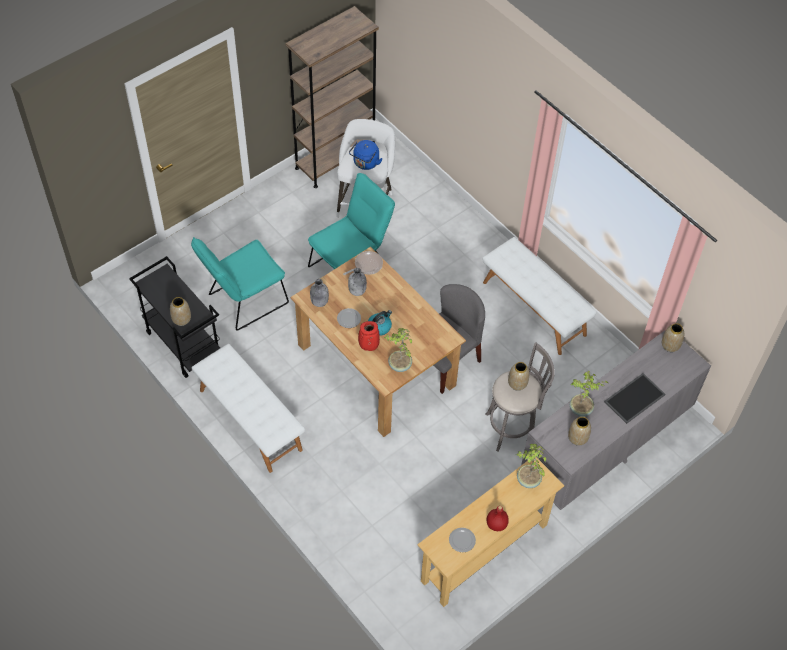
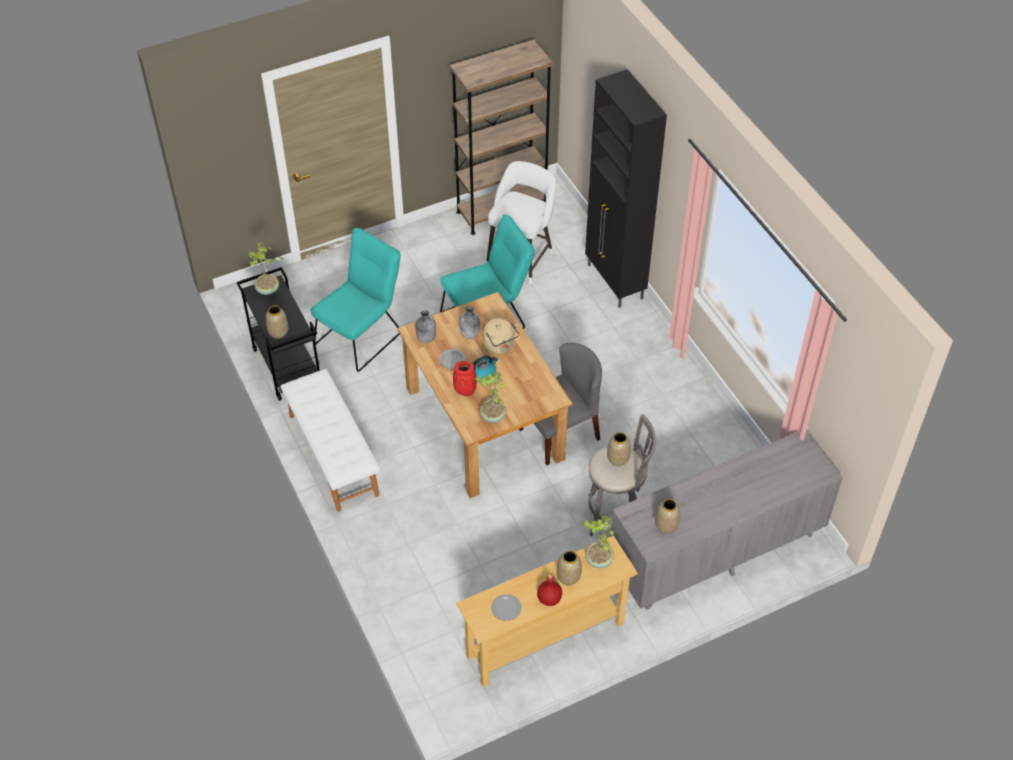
camera: 15 degrees right, 5 degrees down
(243, 301) = (362, 335): turquoise chair -> turquoise chair turned 150 degrees clockwise
(365, 163) = (520, 210): blue kettle -> none
(366, 265) = (488, 310): frying pan -> none
(387, 298) = (500, 346): none -> beige kettle
(454, 212) = (615, 282): none -> black cabinet
(534, 308) = (676, 395): white bench -> none
(581, 409) = (678, 497): potted plant -> potted plant (268, 290)
(634, 397) = (743, 495): tray -> none
(670, 345) = (801, 448): vase -> vase (568, 577)

